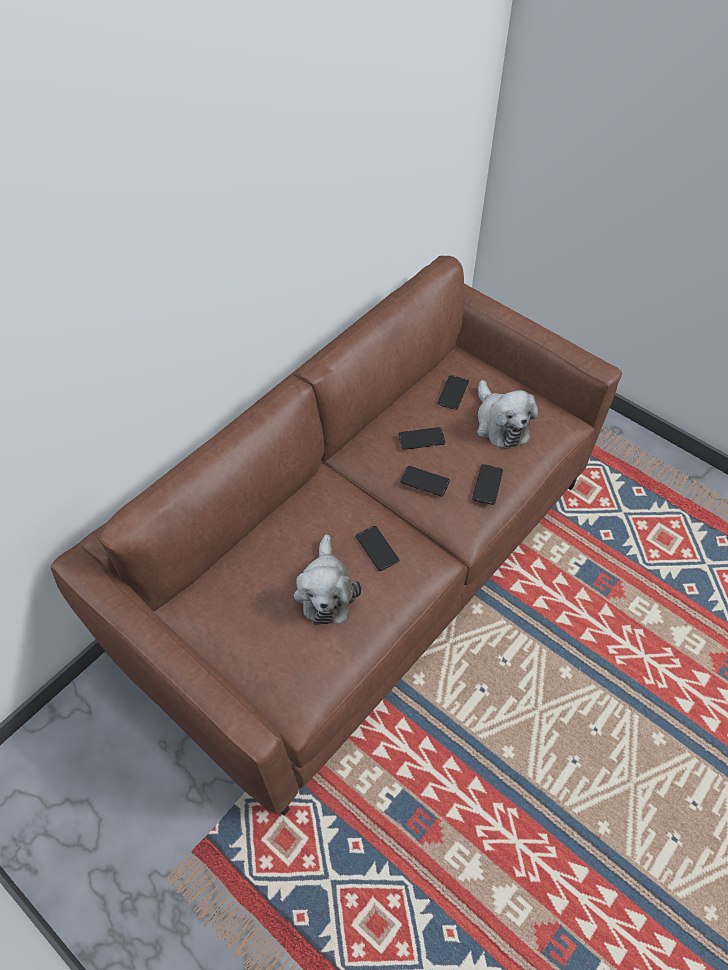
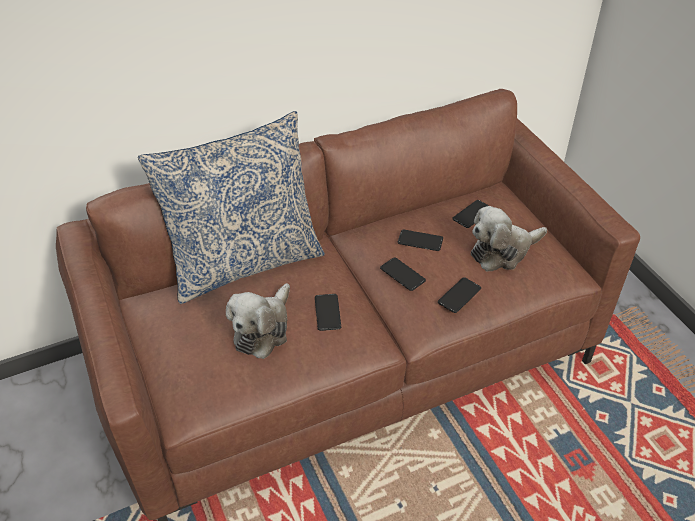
camera: 25 degrees right, 10 degrees down
(262, 523) = (244, 262): none -> pillow
(500, 423) = (502, 251): plush toy -> plush toy turned 60 degrees clockwise

